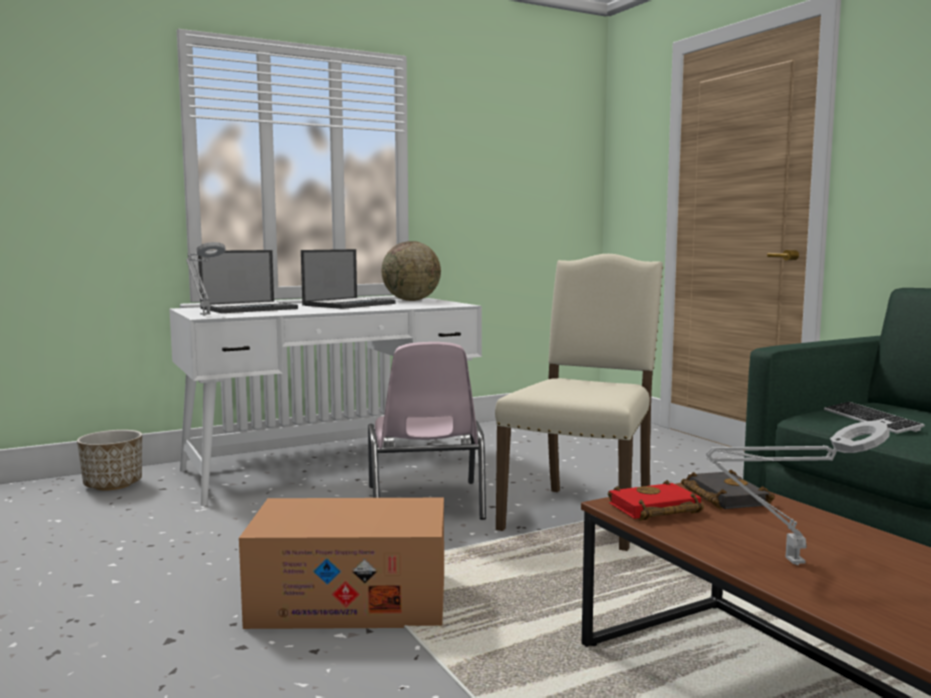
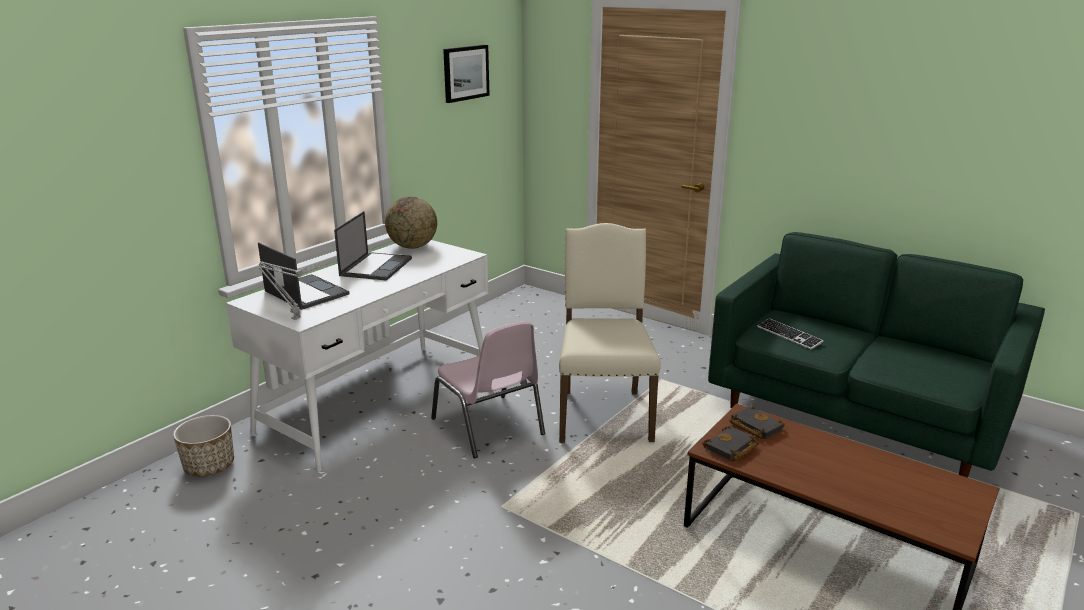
camera: 25 degrees left, 15 degrees up
(250, 308) = (305, 292): laptop -> laptop turned 75 degrees counterclockwise
(350, 601) = (523, 532): cardboard box -> none
(522, 137) = (465, 73): none -> picture
(654, 509) = (731, 449): red book -> black book
(789, 562) = (823, 477): grey table lamp -> none

